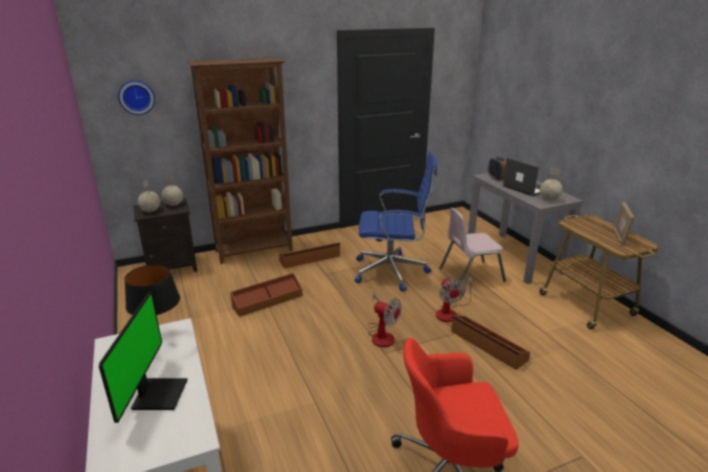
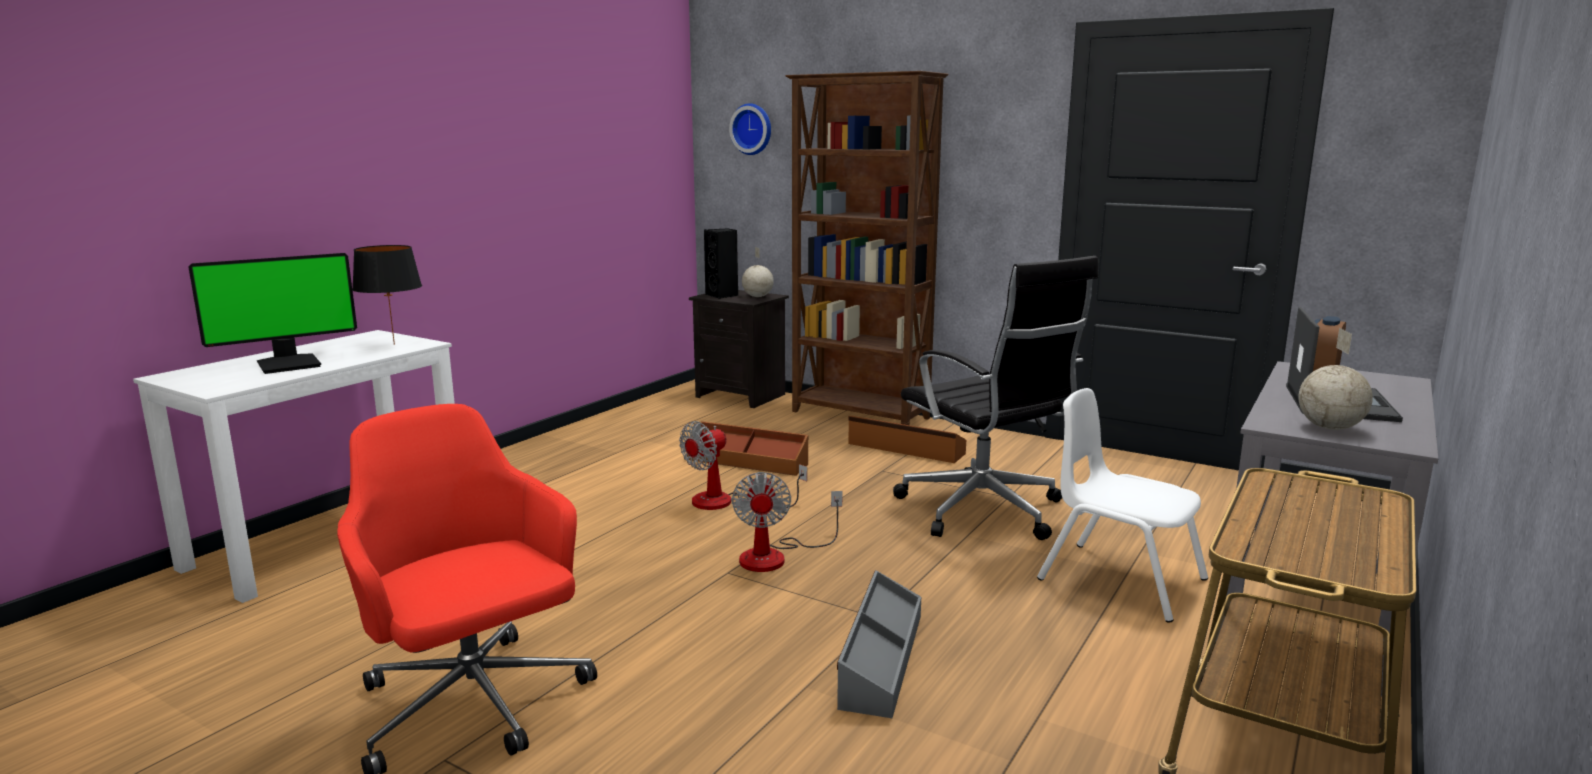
camera: 55 degrees right, 10 degrees down
(151, 211) = (722, 295): globe -> black speaker
(392, 272) = (984, 511): blue office chair -> black office chair
(450, 312) = (938, 594): fan -> fan (727, 502)
(470, 274) = (1120, 579): pink chair -> white chair
(487, 345) = (879, 658): brown storage box -> grey storage box
(619, 237) = (1335, 540): picture frame -> none

